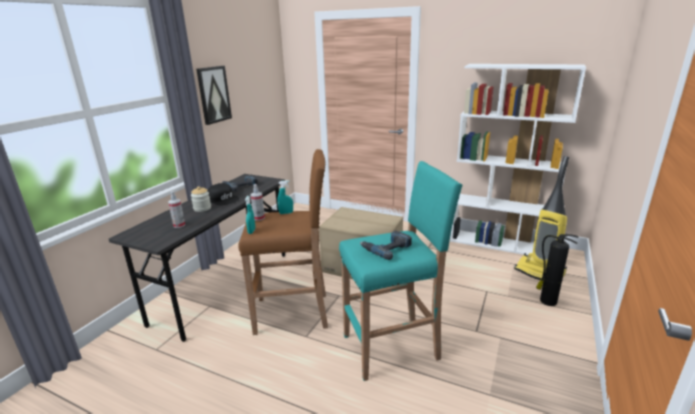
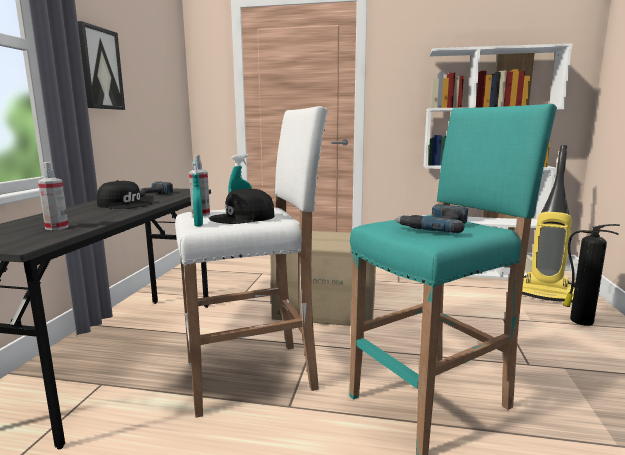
camera: 15 degrees left, 10 degrees down
(202, 208) = (93, 212): jar -> none
(280, 225) = (243, 217): none -> black cap
(294, 313) = (253, 376): brown stool -> white stool

